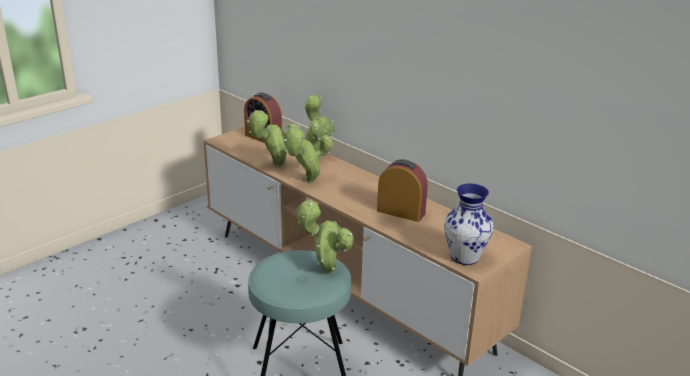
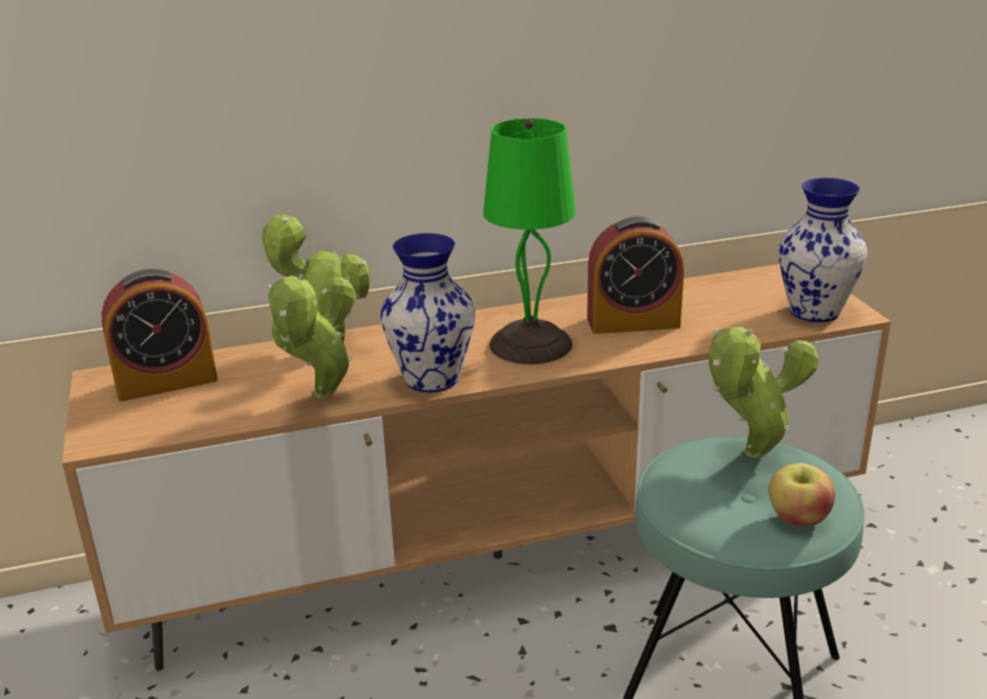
camera: 60 degrees left, 0 degrees up
(284, 289) = (797, 519): none -> apple
(307, 182) = (433, 379): potted plant -> vase
(354, 194) = (530, 345): none -> green table lamp
(401, 212) = (633, 322): alarm clock -> alarm clock turned 150 degrees counterclockwise

